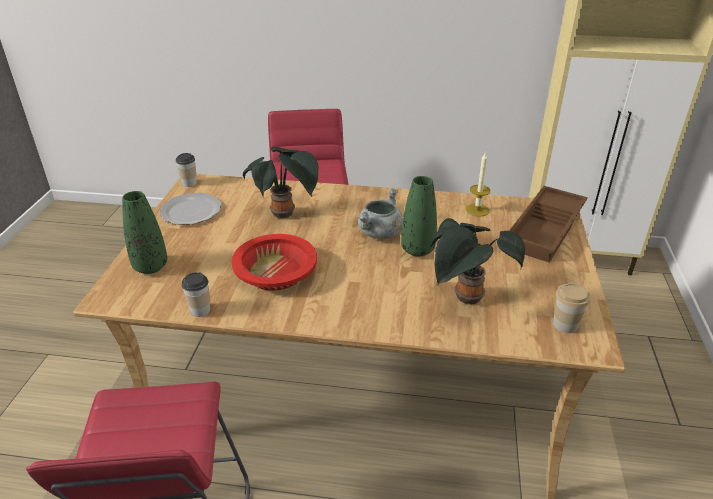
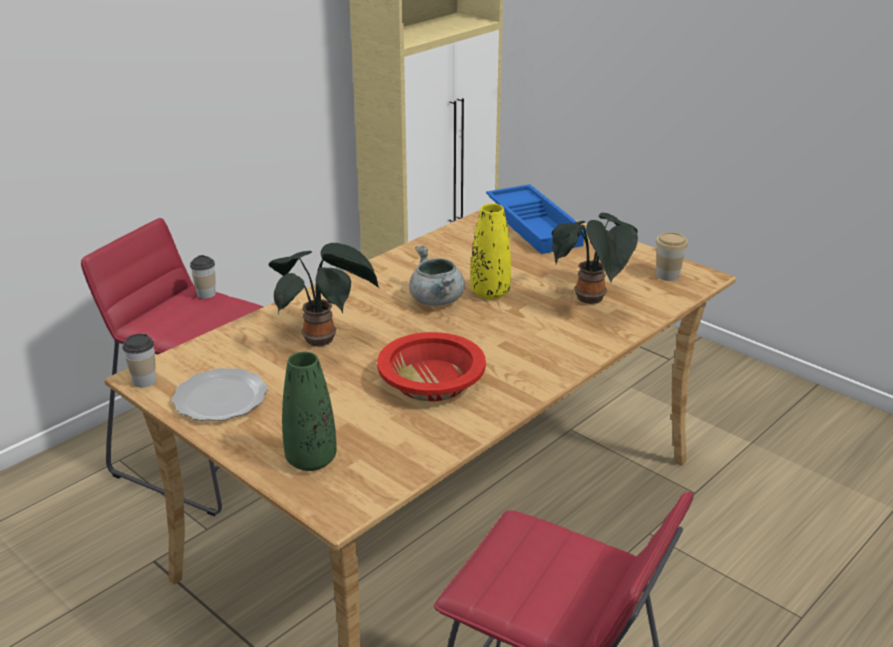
camera: 55 degrees left, 5 degrees down
(200, 310) = (444, 447): cup -> cup (206, 294)
(417, 250) = (490, 293): green vase -> yellow vase
(477, 210) = (464, 240): candle -> none
(547, 229) = (536, 226): brown tray -> blue tray

